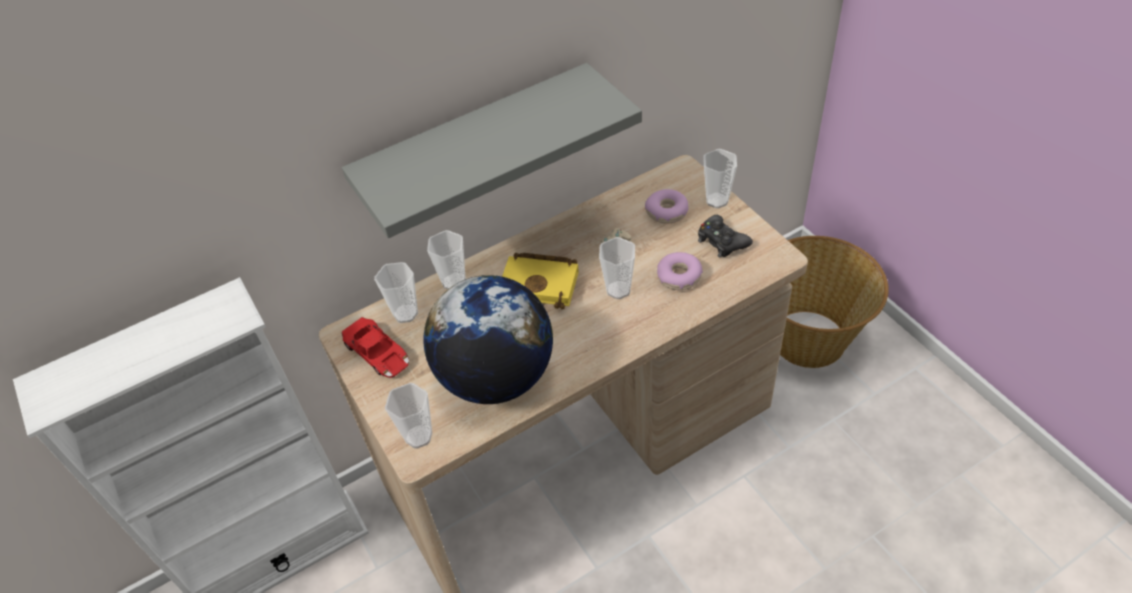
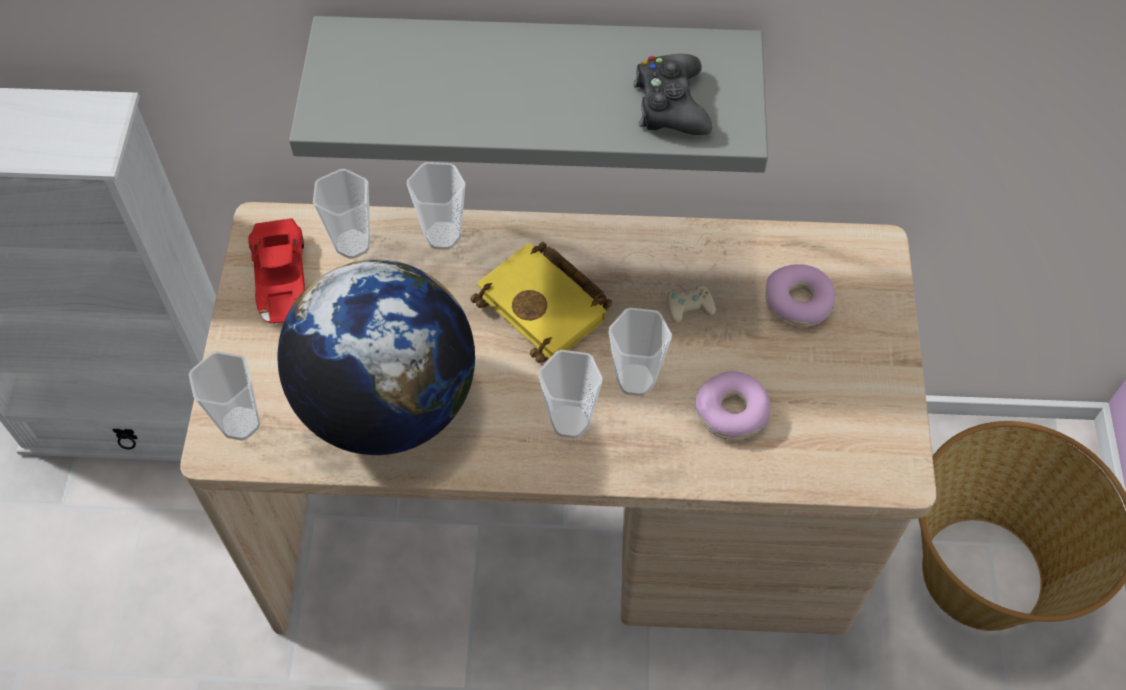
camera: 30 degrees right, 10 degrees up
(716, 200) = (883, 328): cup -> cup (570, 421)
(722, 241) = (835, 396): black game controller -> black game controller (670, 105)

